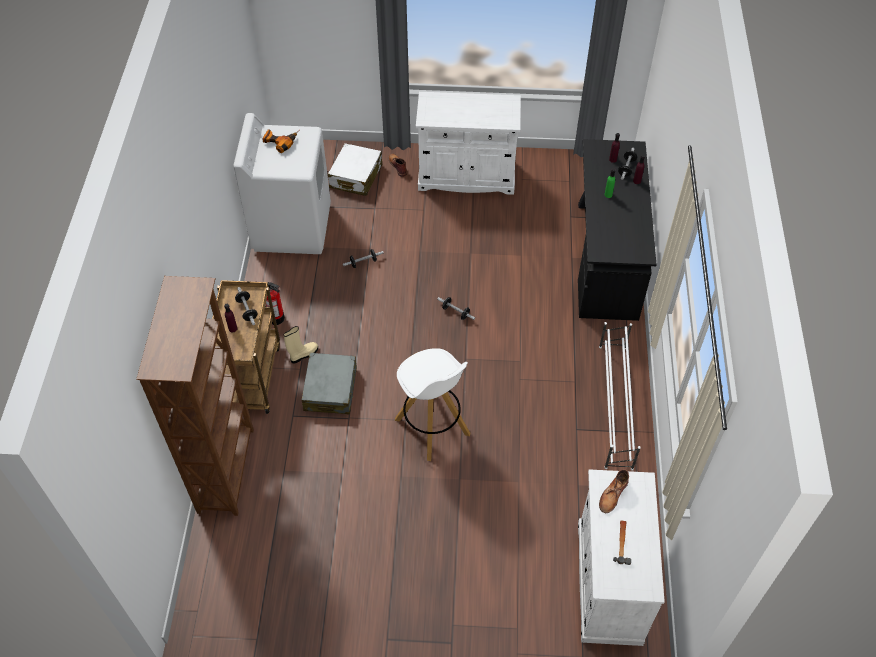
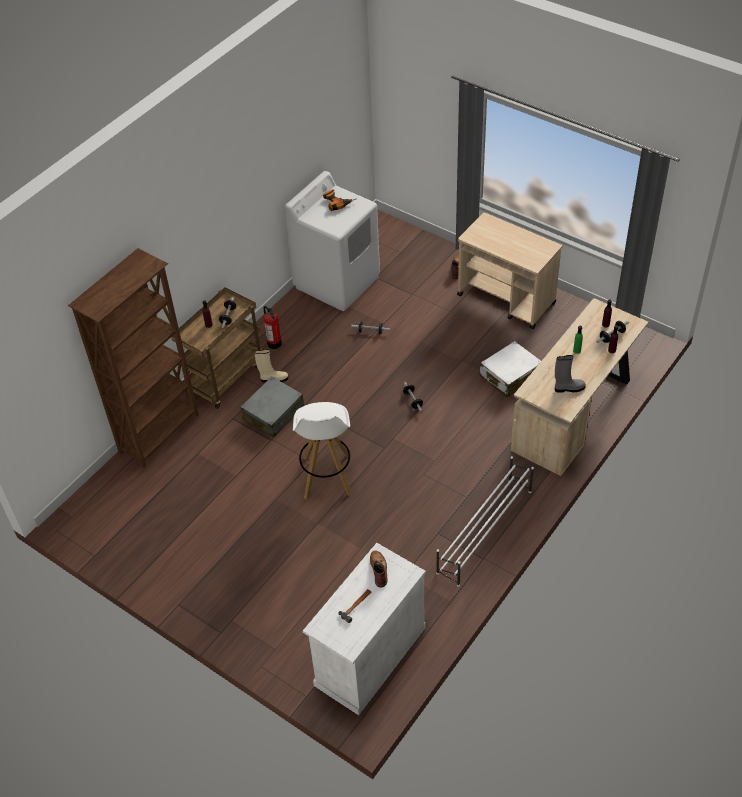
camera: 35 degrees right, 5 degrees down
(355, 176) = (416, 263): white suitcase -> white suitcase (510, 376)
(466, 176) = (506, 299): white cabinet -> beige cart
(606, 256) = (575, 413): black desk -> beige desk
(612, 495) = (379, 569): brown boot -> brown boot turned 105 degrees clockwise
(629, 233) = (568, 388): none -> grey boot

